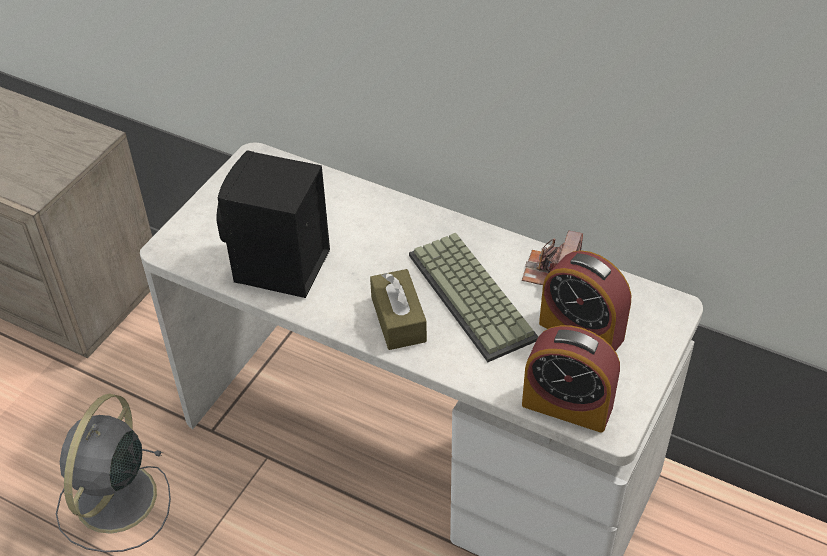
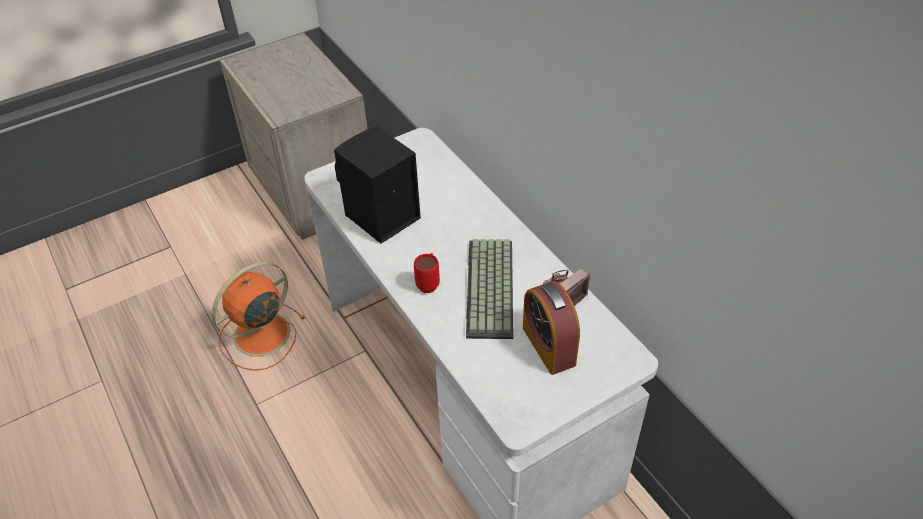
camera: 30 degrees right, 0 degrees up
(114, 501) = (259, 336): grey fan -> orange fan
(398, 319) = (429, 283): brown tissue box -> red mug
(567, 405) = (497, 393): alarm clock -> none

